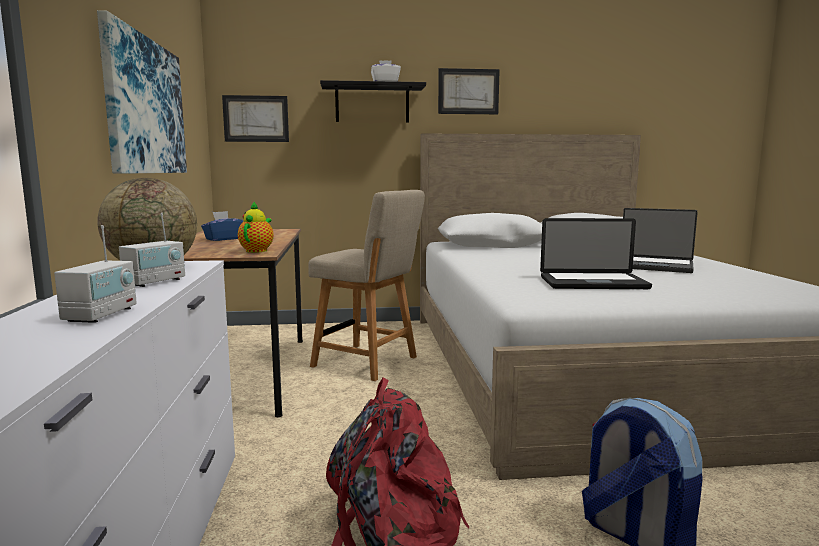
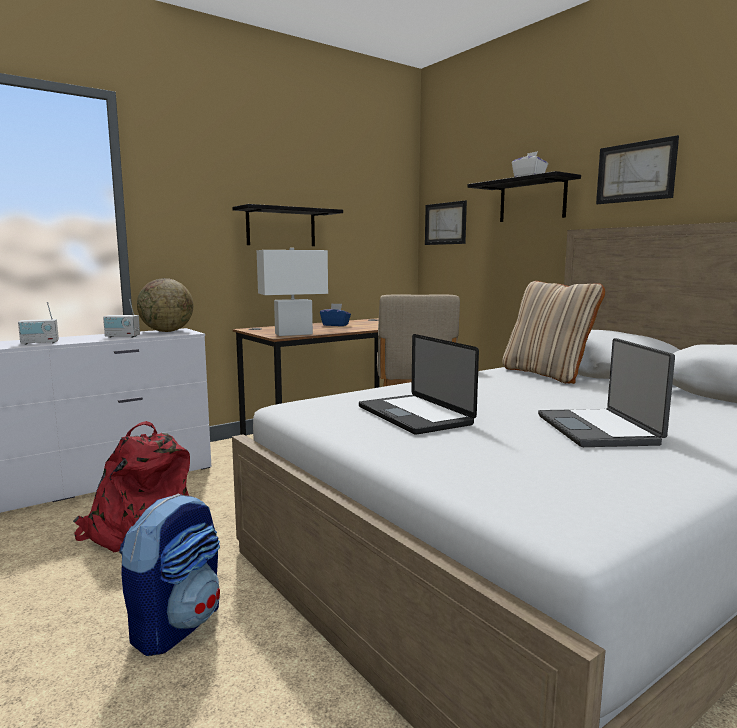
camera: 60 degrees right, 0 degrees up
(145, 106) = (281, 227): picture -> black shelf
(257, 250) = (293, 334): teapot -> white table lamp
(492, 250) = (547, 374): none -> beige pillow

